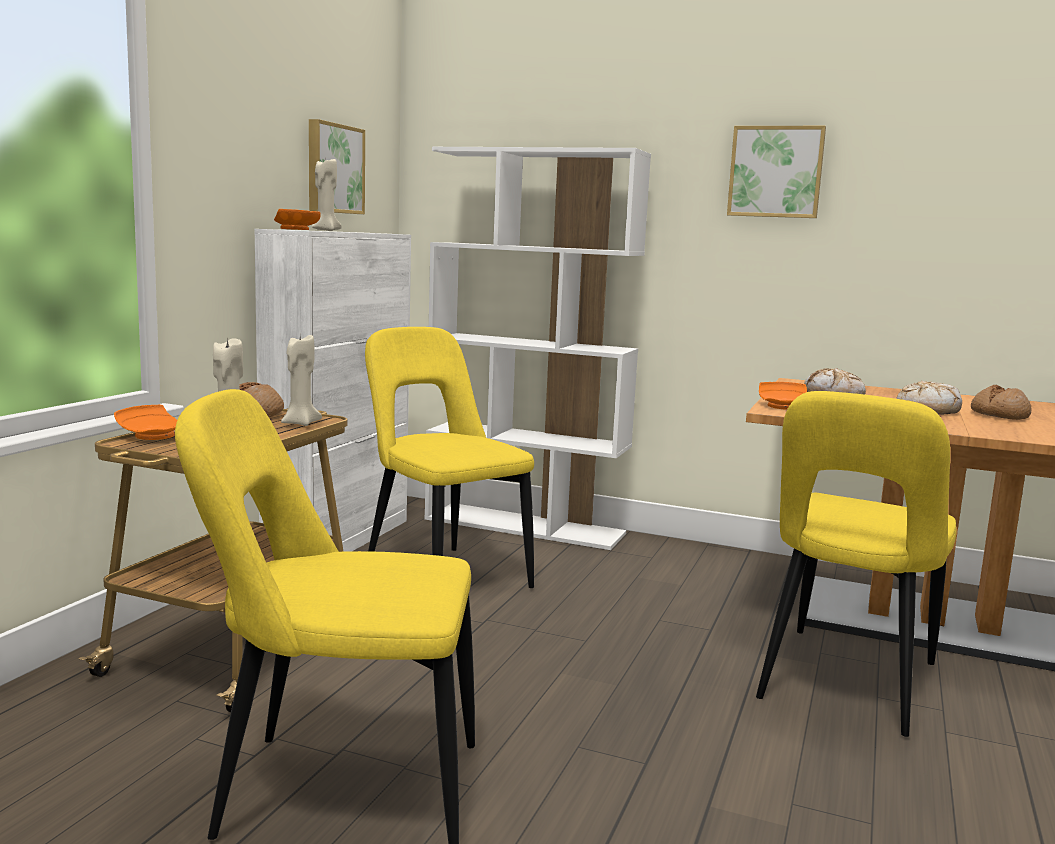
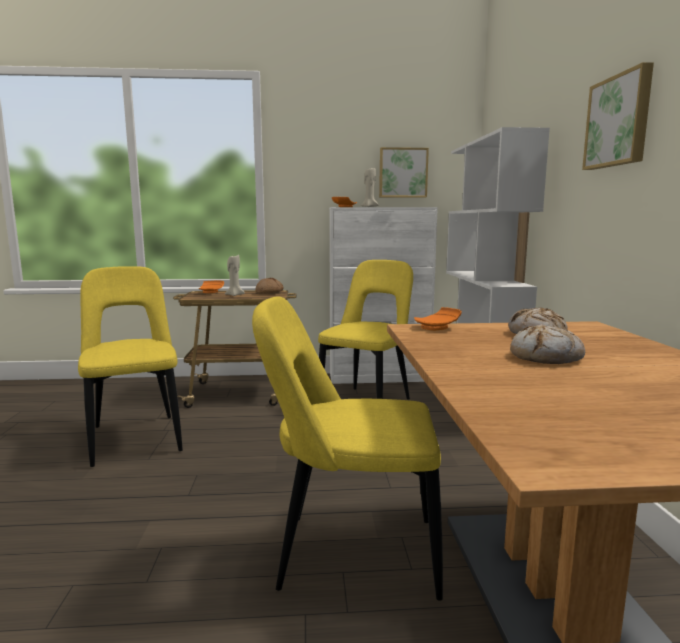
camera: 65 degrees right, 0 degrees up
(300, 423) = (259, 296): beige candle -> none
(999, 415) = (600, 379): bread -> none

